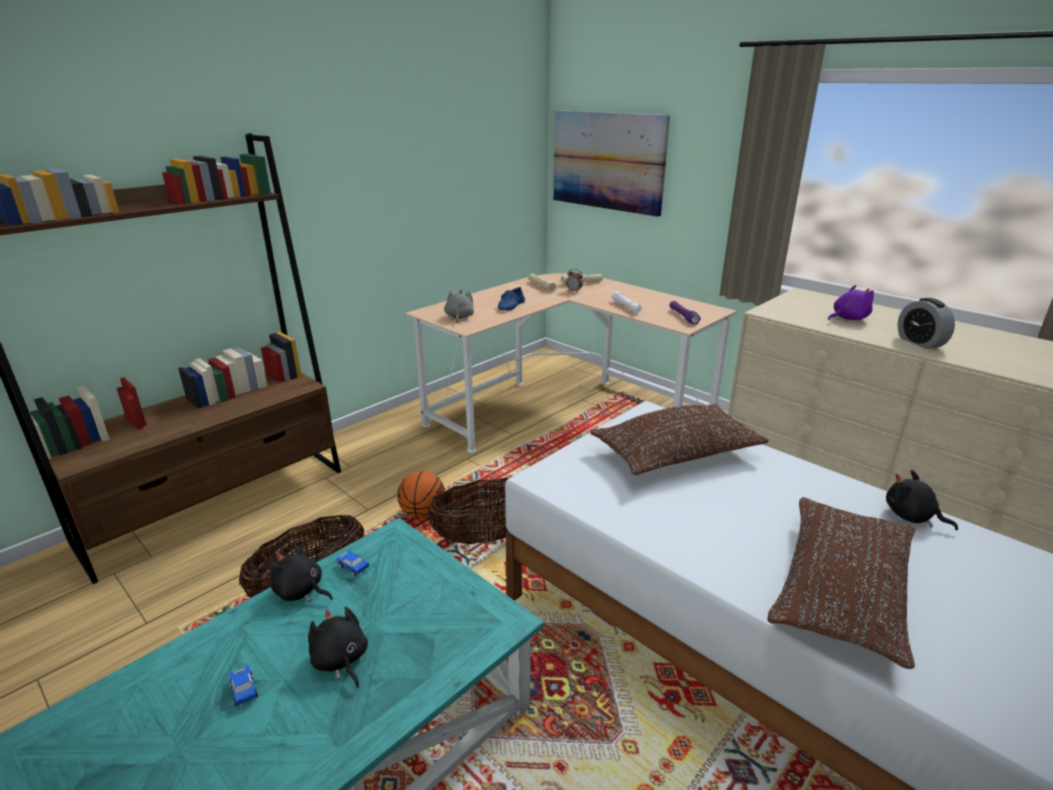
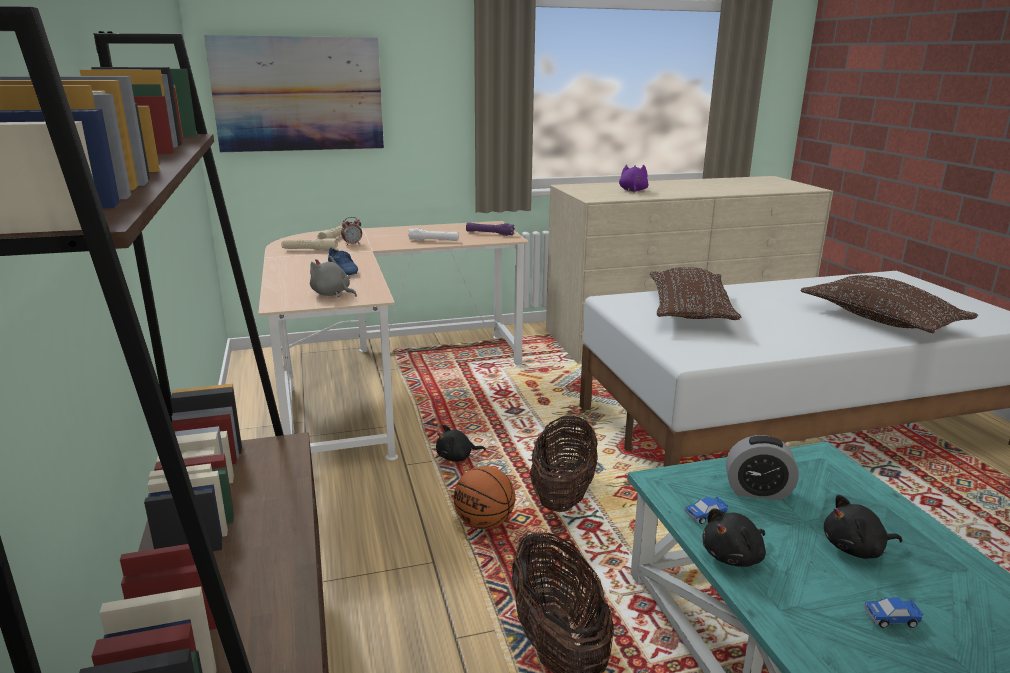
camera: 60 degrees left, 5 degrees down
(912, 517) = (810, 284): black plush toy -> black plush toy (457, 457)
(920, 342) = (692, 191): alarm clock -> alarm clock (757, 491)

